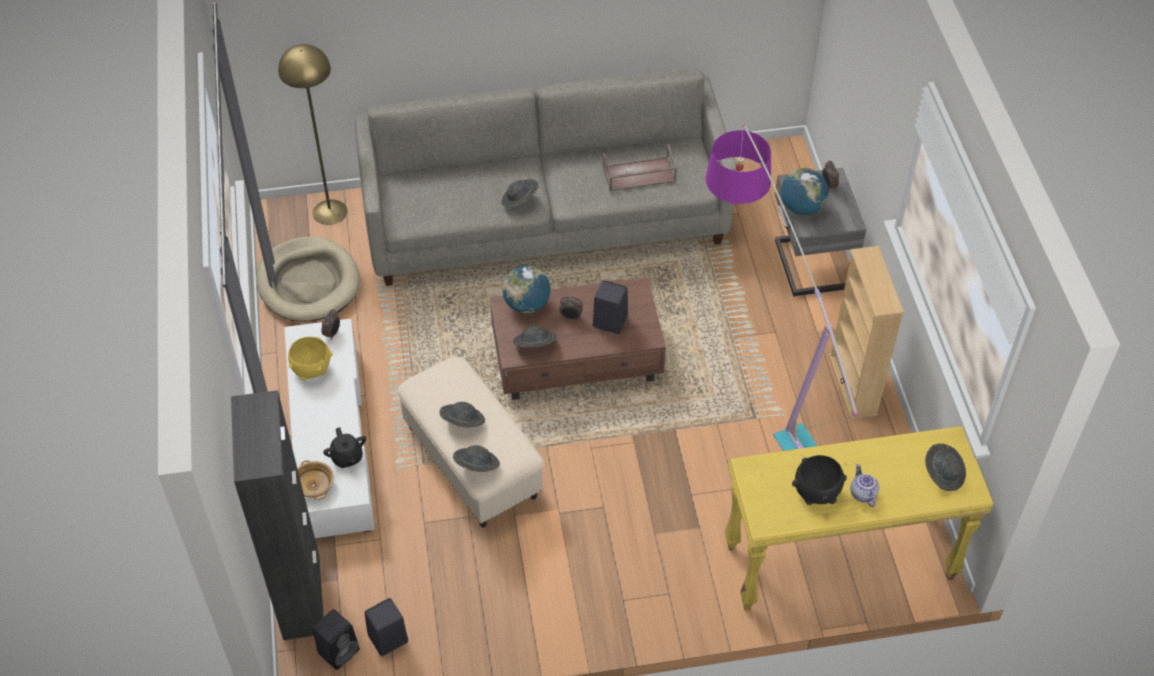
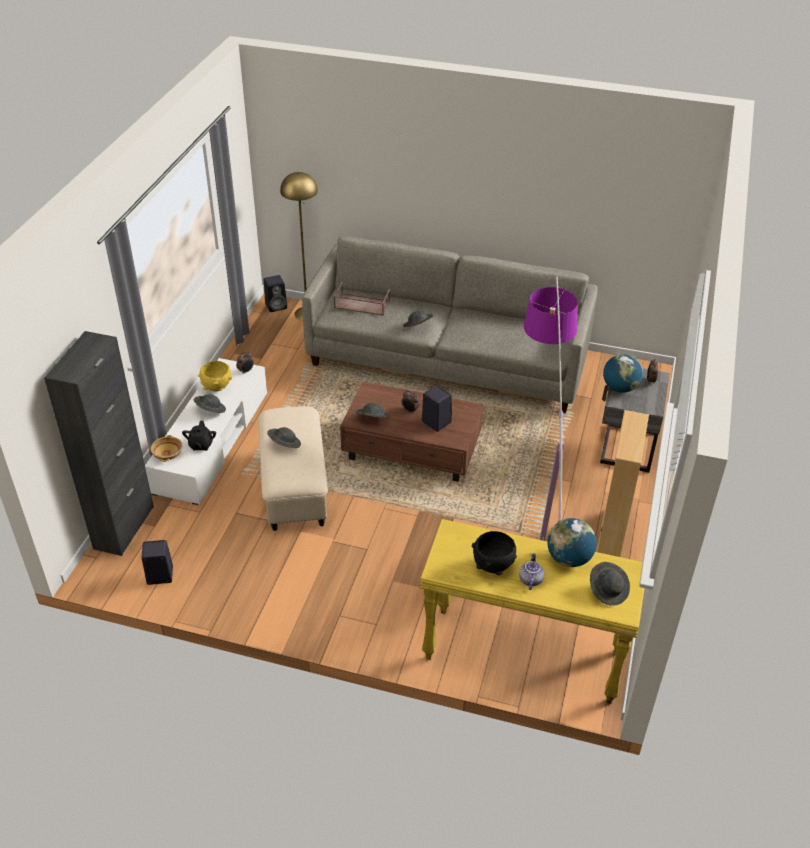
camera: 25 degrees right, 10 degrees down
(308, 283) = (264, 348): beige dog bed -> none
(339, 650) = (123, 570): black speaker -> black speaker (277, 306)
(476, 466) = (274, 474): grey hat -> grey hat (210, 410)
(527, 305) = (384, 393): globe -> globe (569, 558)
(638, 175) = (512, 336): brown tray -> brown tray (361, 304)

